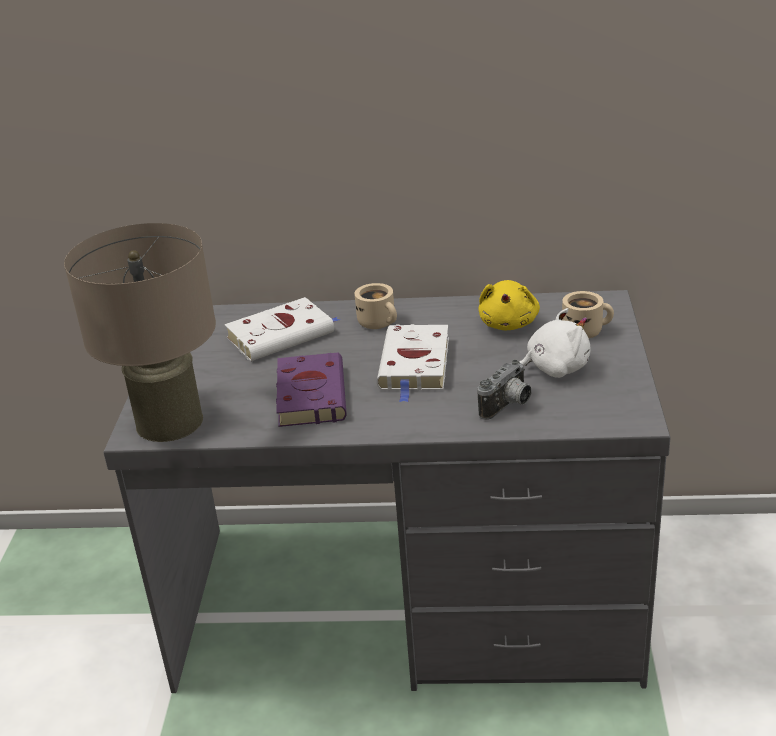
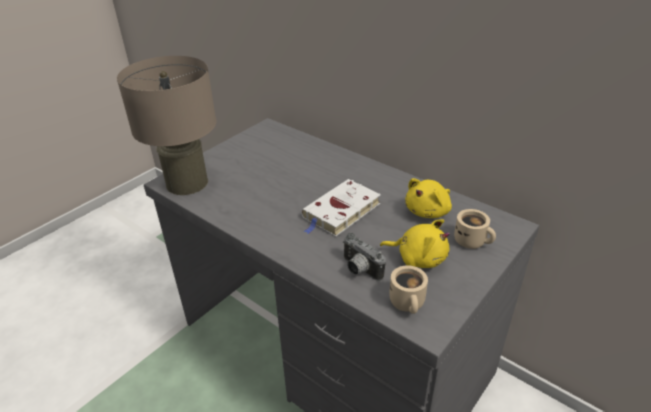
camera: 35 degrees right, 5 degrees up
(283, 334) = (298, 158): white book -> none
(310, 394) = (266, 201): purple book -> none
(380, 323) = (355, 175): beige mug -> beige mug (409, 303)
(508, 406) = (359, 270): camera -> camera turned 60 degrees clockwise
(553, 368) = (418, 257): white plush toy -> yellow plush toy

